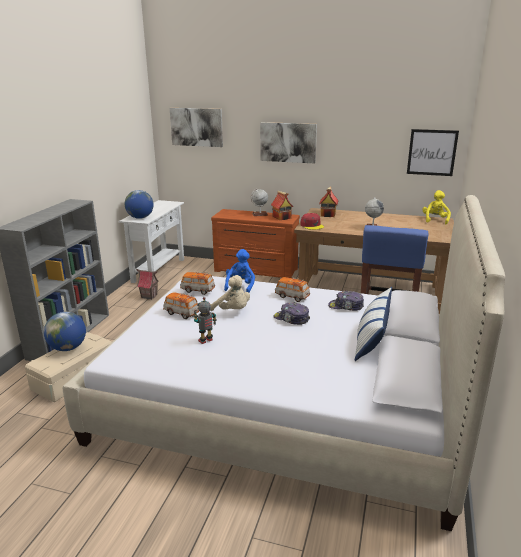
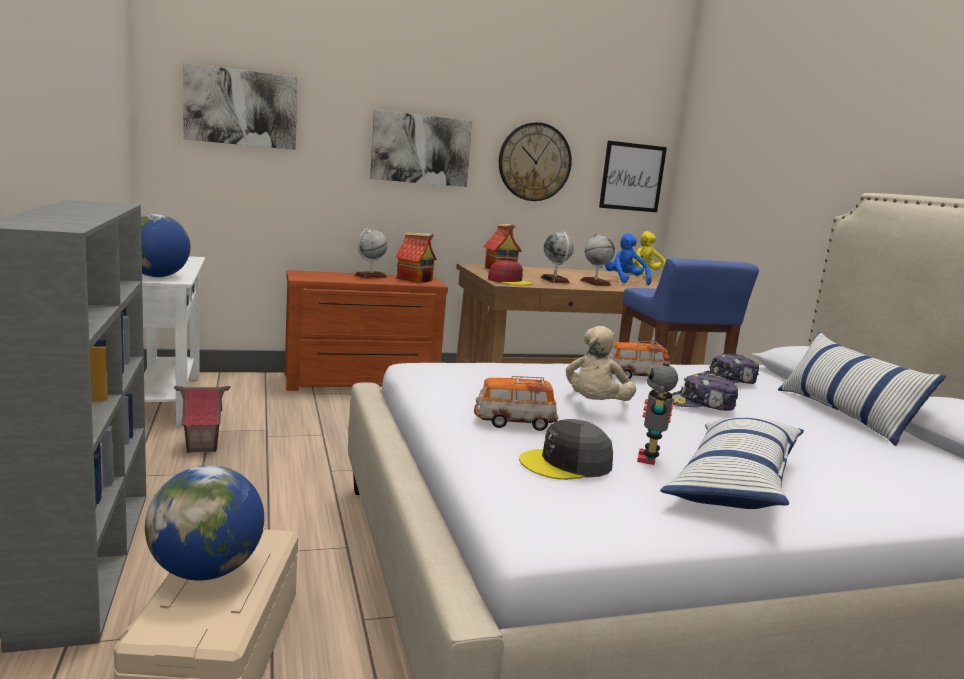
camera: 35 degrees left, 10 degrees down
(166, 336) = (566, 463): none -> grey cap
(197, 290) = (474, 383): toy car -> none
(221, 359) = (734, 482): none -> pillow
(232, 311) = (595, 406): beige plush toy -> beige plush toy turned 105 degrees clockwise
(240, 286) = (529, 370): blue plush toy -> blue plush toy (625, 281)
(346, 225) = (554, 280): none -> globe
(359, 146) = (534, 162): none -> wall clock

